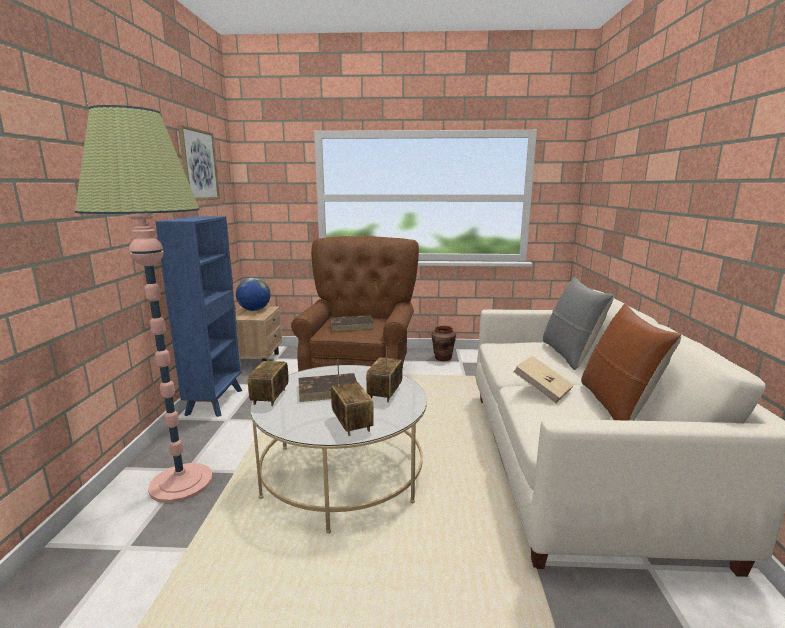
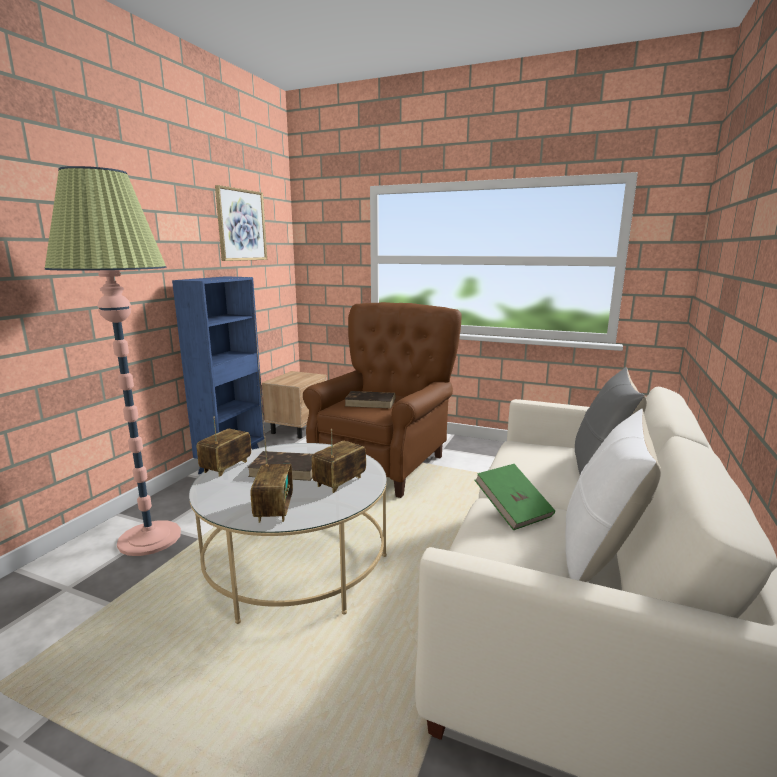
camera: 20 degrees right, 0 degrees up
(254, 310) = (299, 376): globe -> none
(443, 358) = (495, 453): brown vase -> none
(542, 390) = (513, 510): beige book -> green book
(616, 405) = (600, 549): brown pillow -> white pillow

